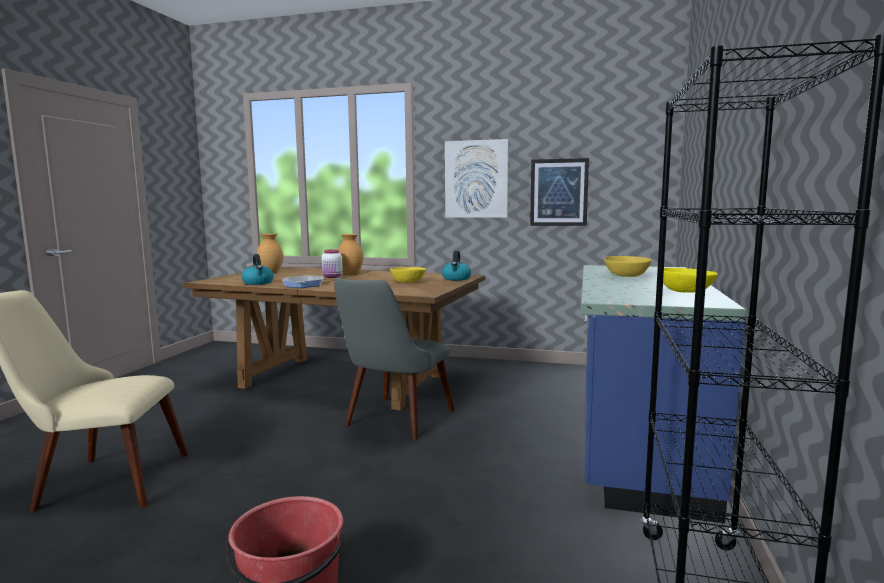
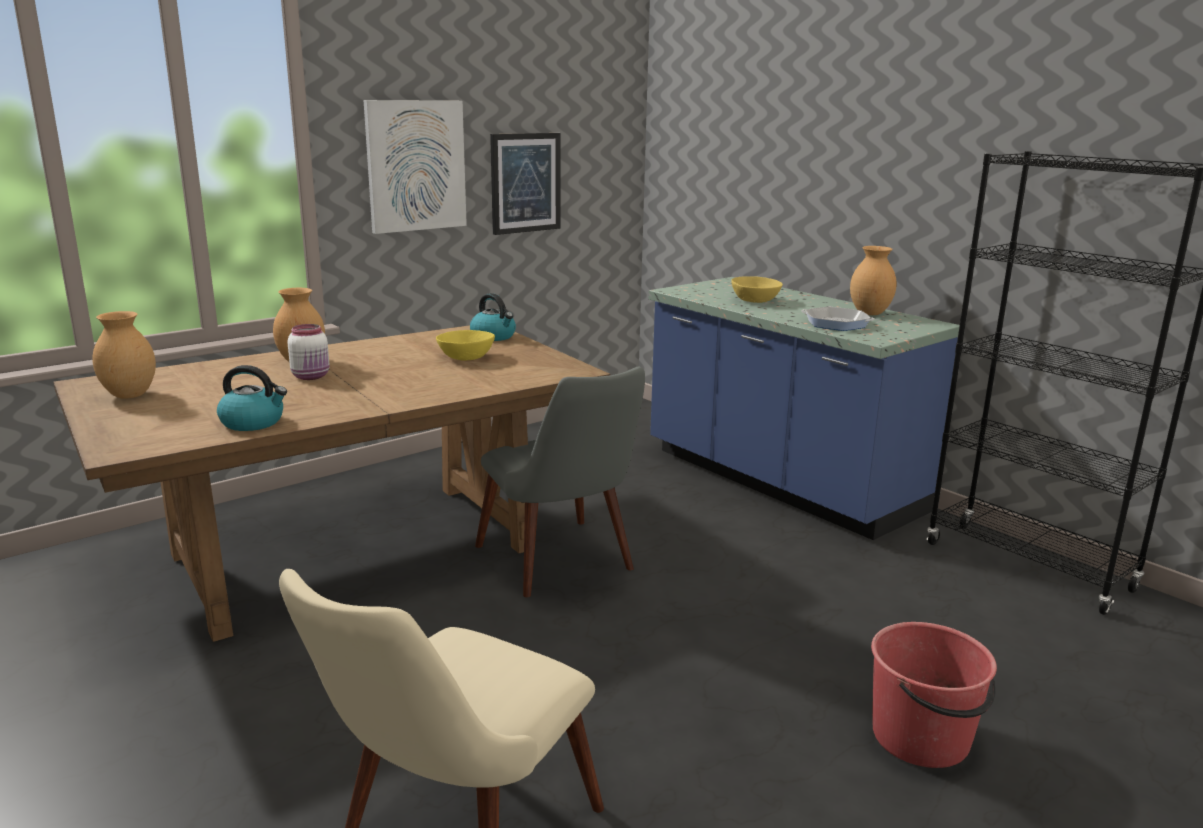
camera: 55 degrees left, 10 degrees up
(303, 285) = (353, 403): frying pan -> frying pan (836, 324)
(686, 291) = (869, 313): yellow bowl -> brown vase

